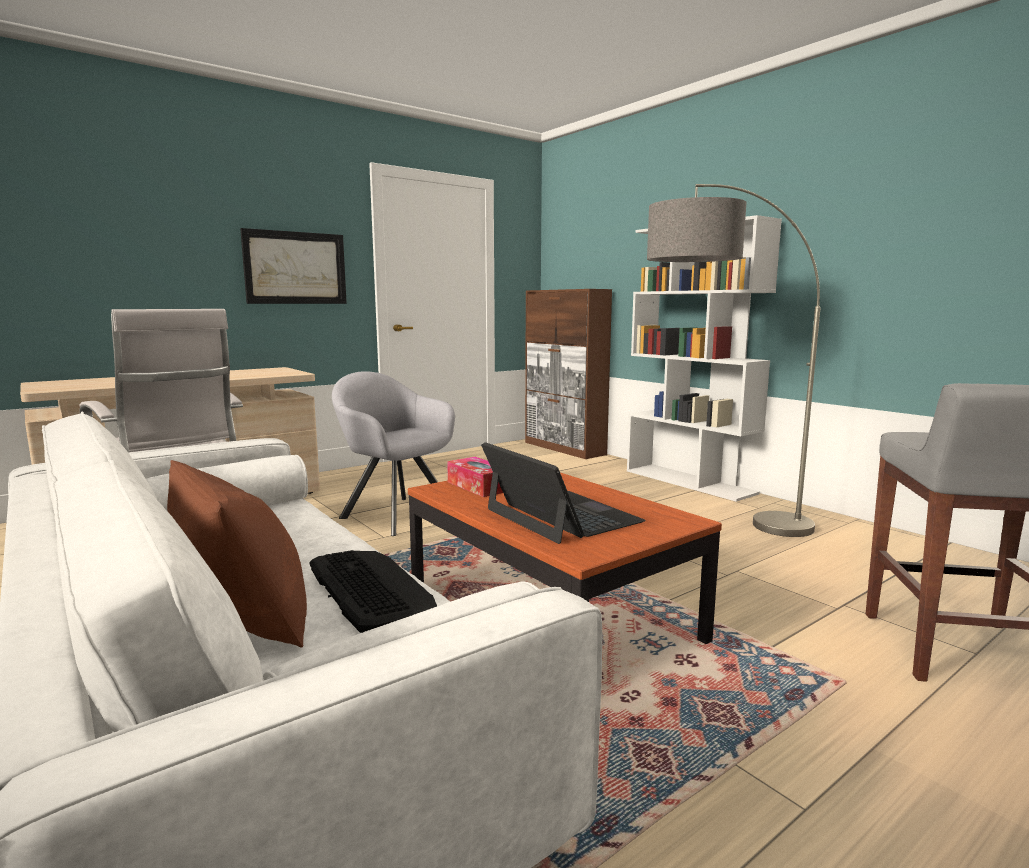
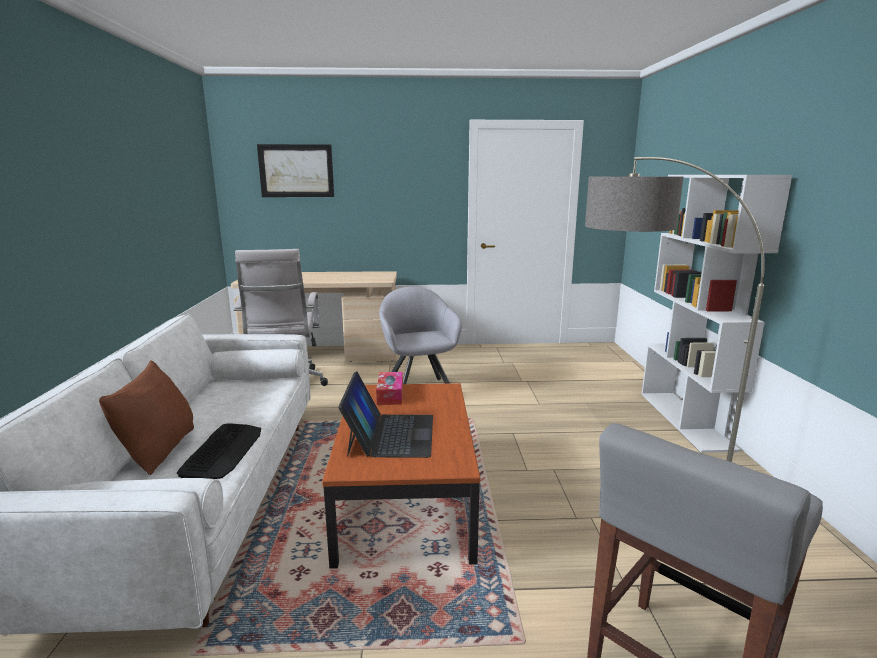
camera: 35 degrees right, 5 degrees up
(295, 268) = (408, 202): picture -> picture (296, 171)
(564, 448) = (618, 359): brown cabinet -> none

